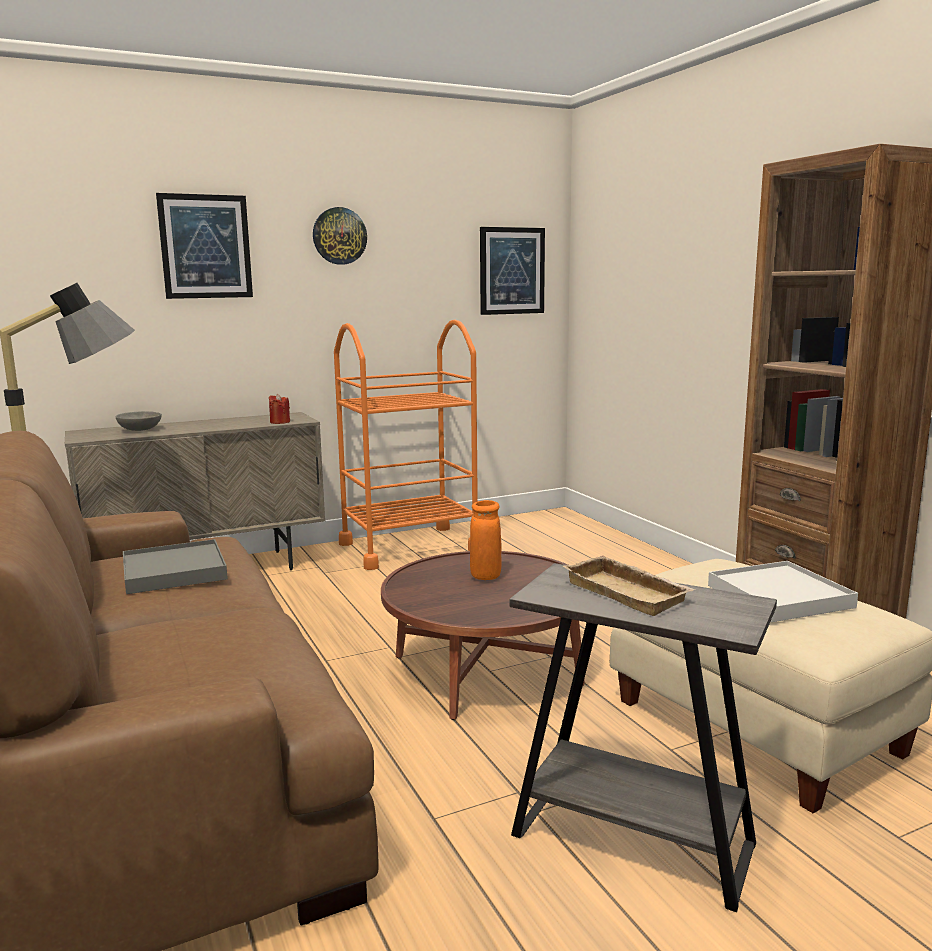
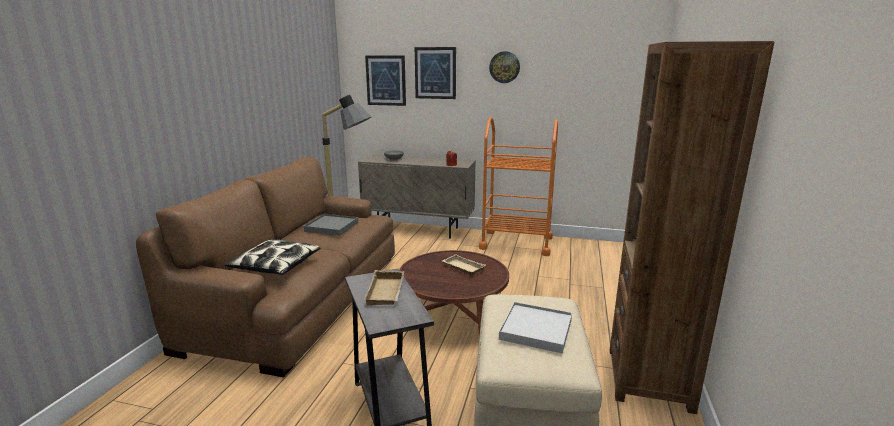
camera: 40 degrees right, 5 degrees up
(203, 663) = (275, 265): none -> pillow
(485, 576) = (462, 268): orange vase -> beige tray
(511, 271) = (616, 89): picture -> picture (386, 80)

